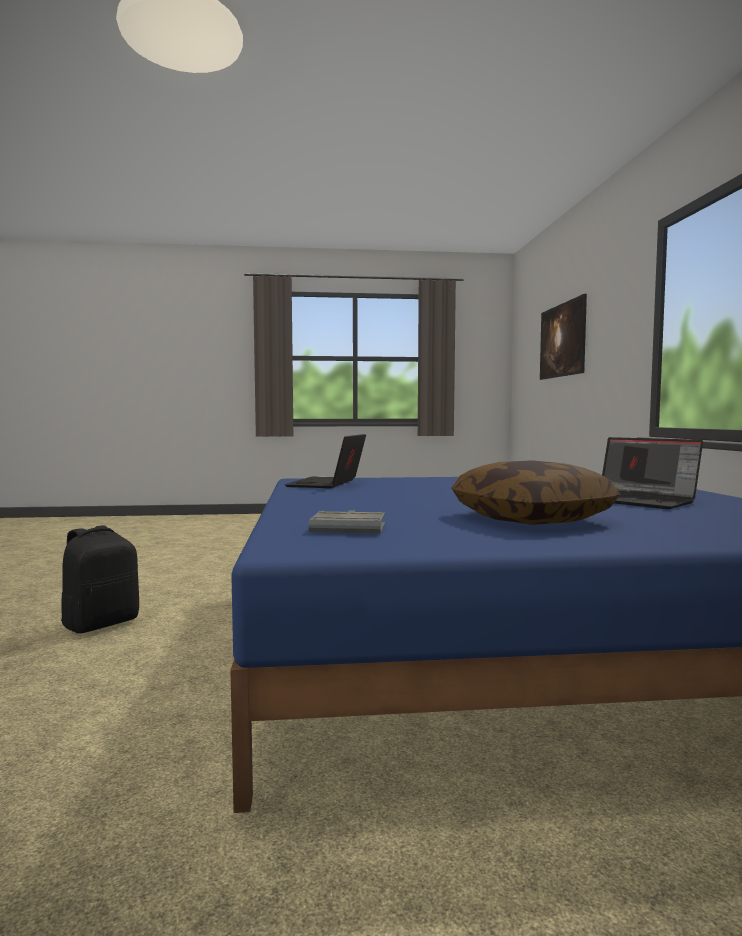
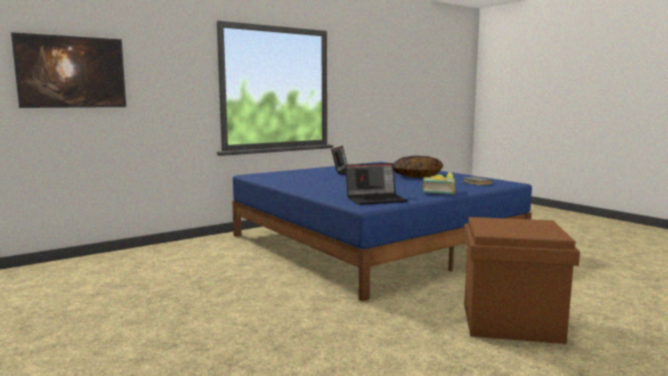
camera: 120 degrees left, 5 degrees up
(101, 623) = (509, 322): black backpack -> brown storage box
(313, 501) = (439, 192): none -> book

